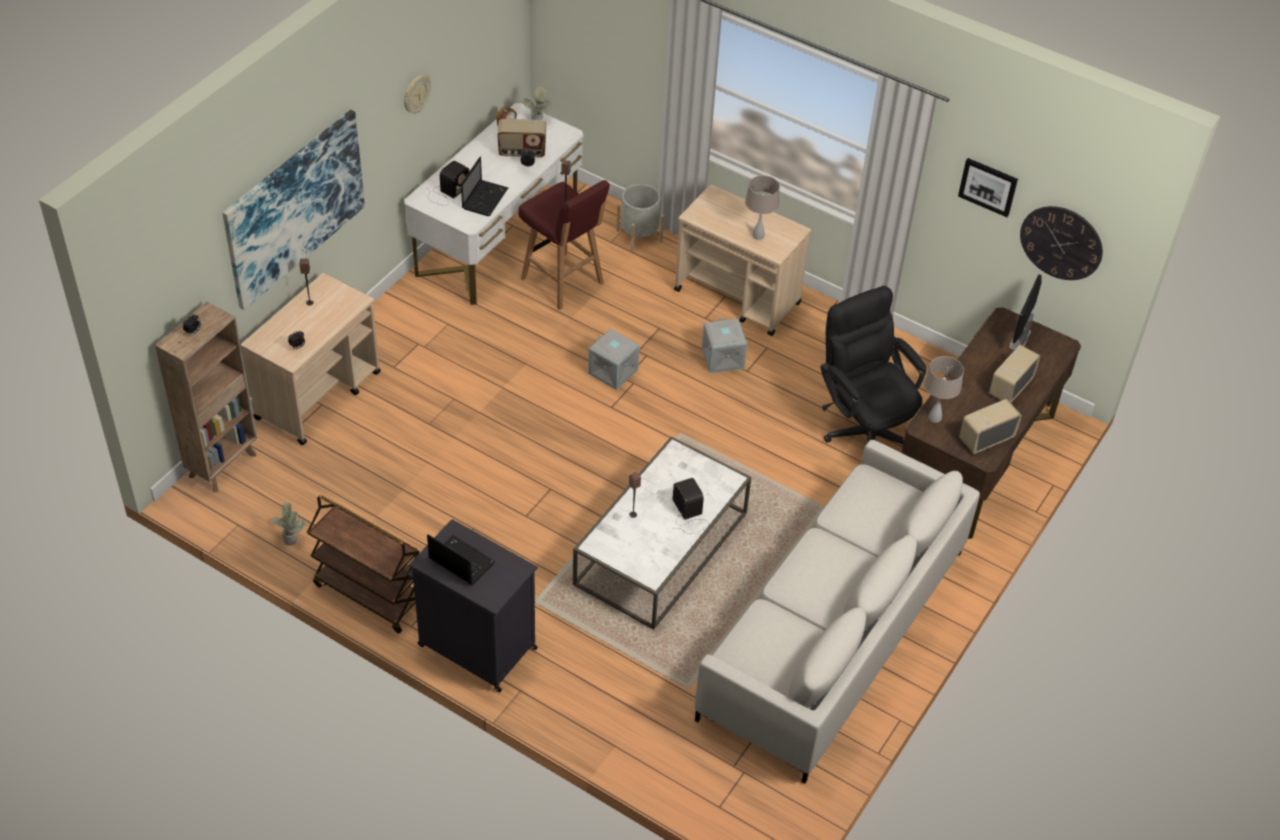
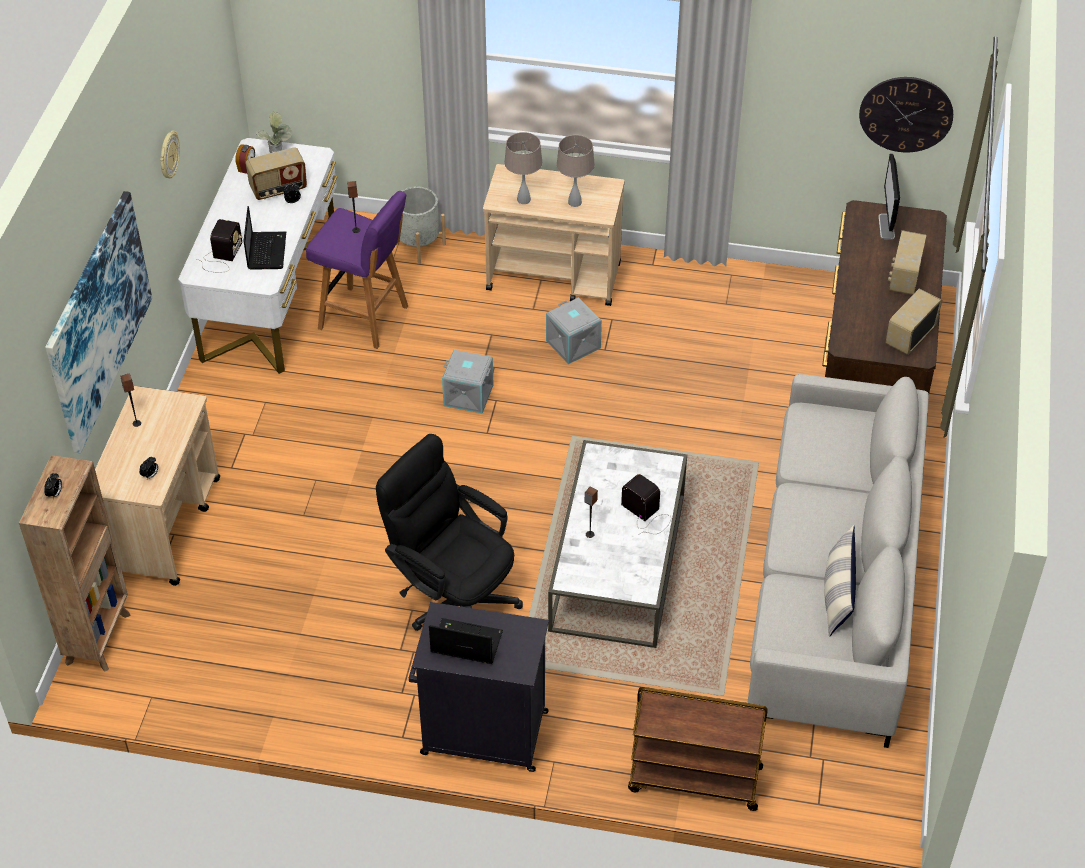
camera: 20 degrees left, 0 degrees up
(291, 537) = (218, 689): potted plant -> none
(369, 594) = (338, 720): brown cart -> brown cart (693, 779)
(563, 282) = (365, 318): red stool -> purple stool
(807, 635) = (837, 594): none -> pillow
(864, 428) = (751, 369): black office chair -> black office chair (453, 597)
(934, 418) = (850, 331): beige table lamp -> beige table lamp (523, 200)
(988, 186) = (816, 77): picture -> none

